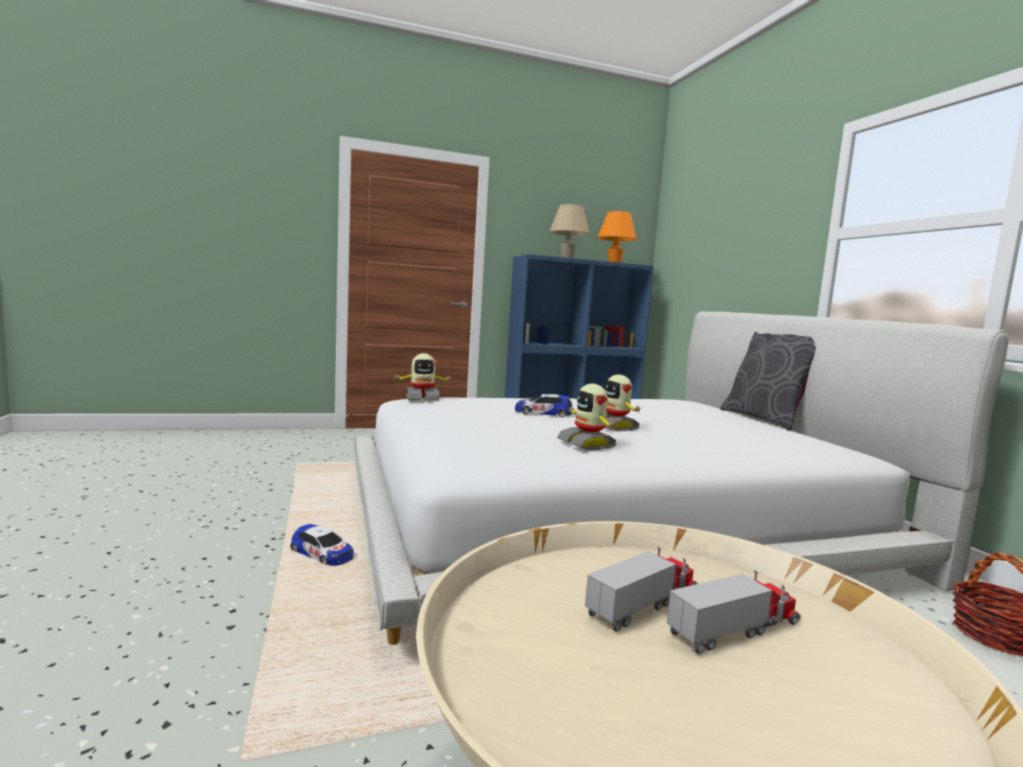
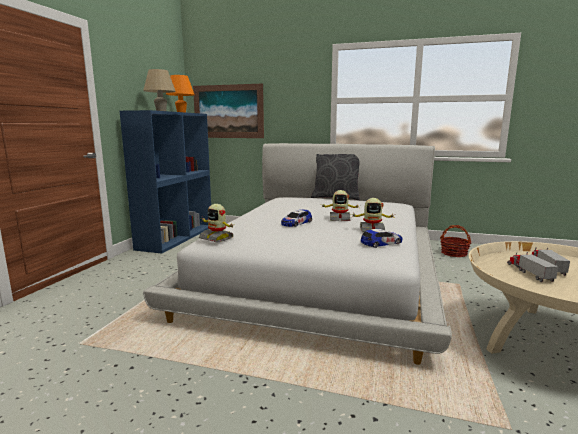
camera: 55 degrees left, 5 degrees up
(322, 553) = (290, 365): toy car -> toy car (381, 243)
(422, 398) = (217, 238): toy robot -> toy robot turned 105 degrees clockwise
(691, 263) = (228, 111): none -> picture

